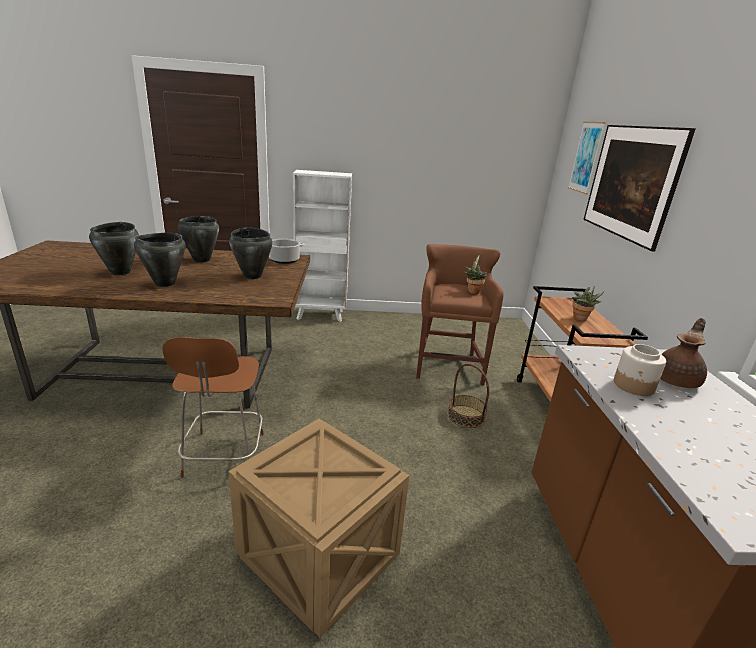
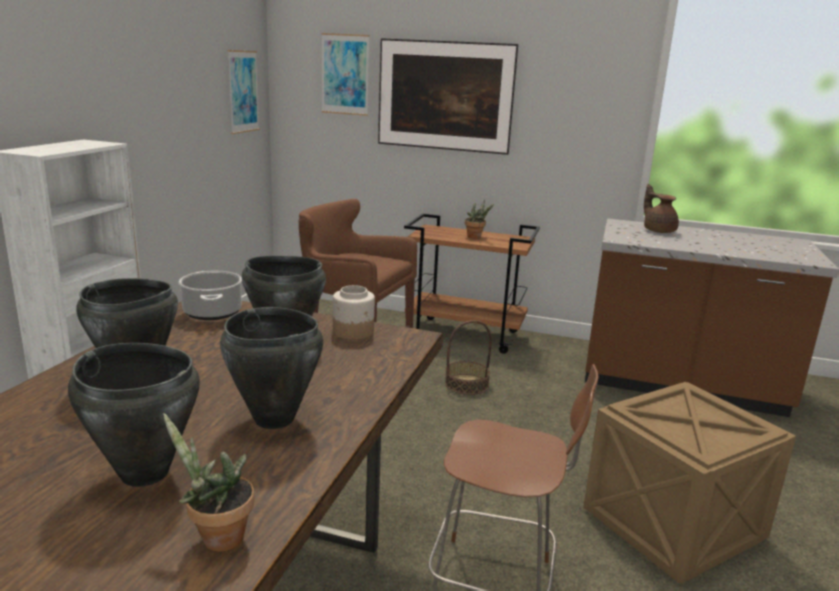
camera: 70 degrees left, 5 degrees down
(472, 291) = (365, 256): potted plant -> potted plant (216, 538)
(516, 165) = (243, 91): none -> picture
(634, 386) = (671, 241): jar -> jar (353, 332)

